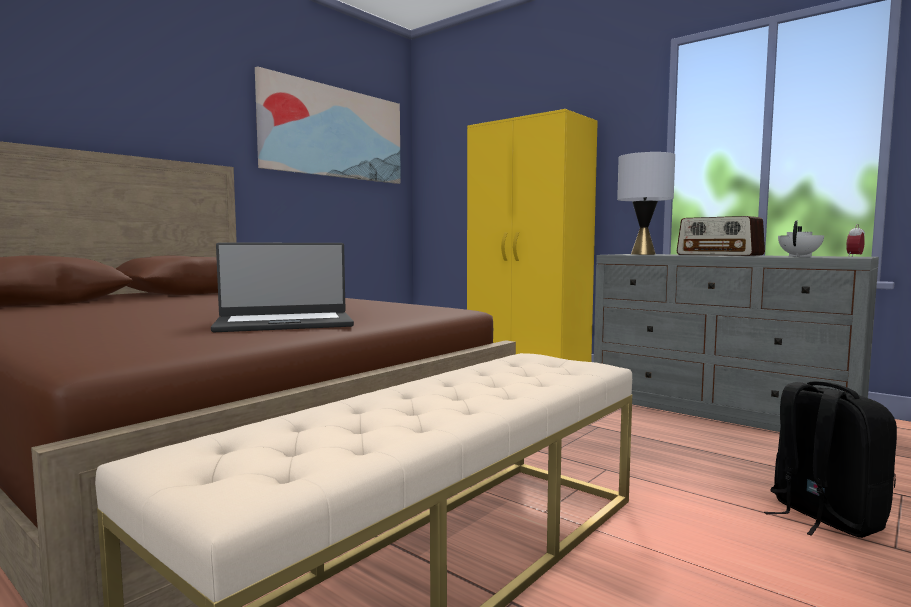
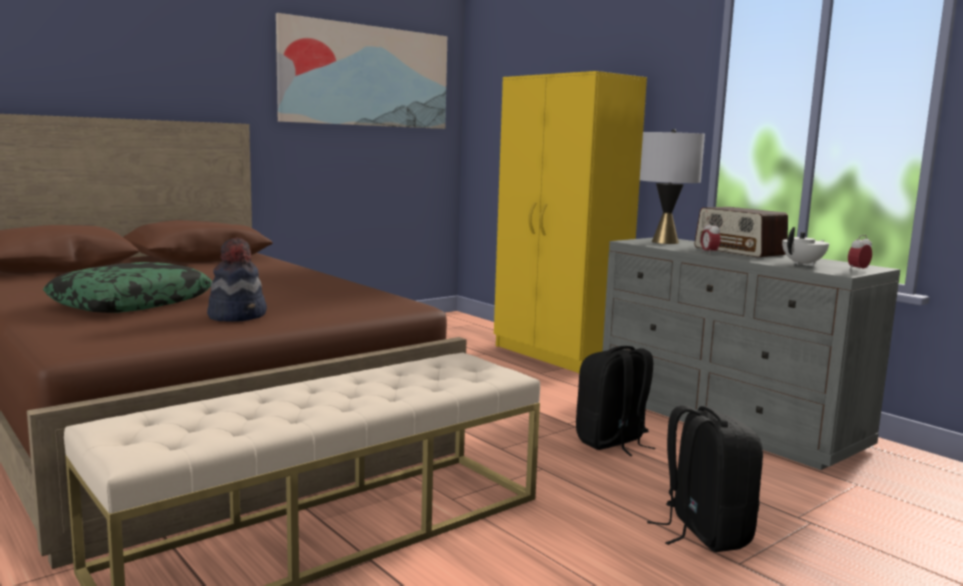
camera: 10 degrees right, 5 degrees up
(146, 320) = (132, 302): none -> pillow
(284, 323) = (238, 316): laptop -> hat
(645, 438) = (612, 442): none -> black backpack
(701, 255) = (709, 253): none -> alarm clock

